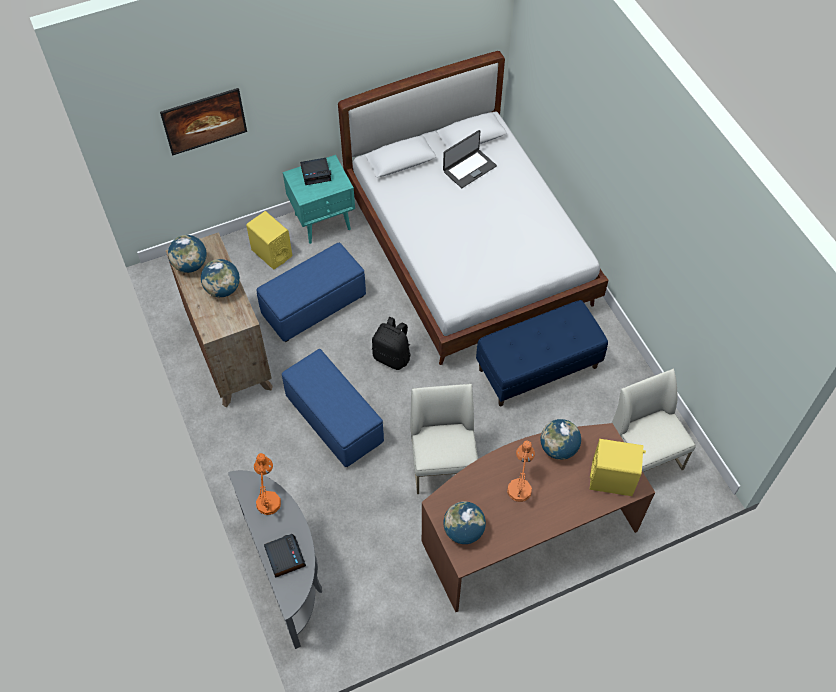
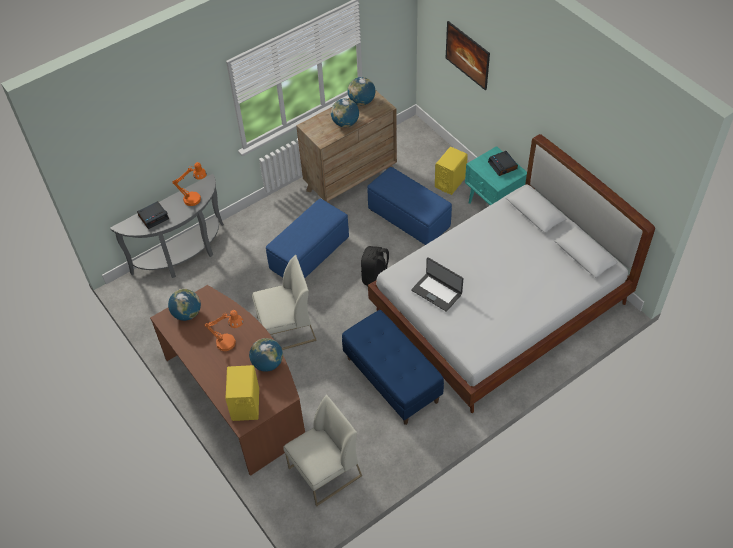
camera: 80 degrees right, 5 degrees down
(469, 168) = (545, 260): laptop -> laptop (437, 292)

